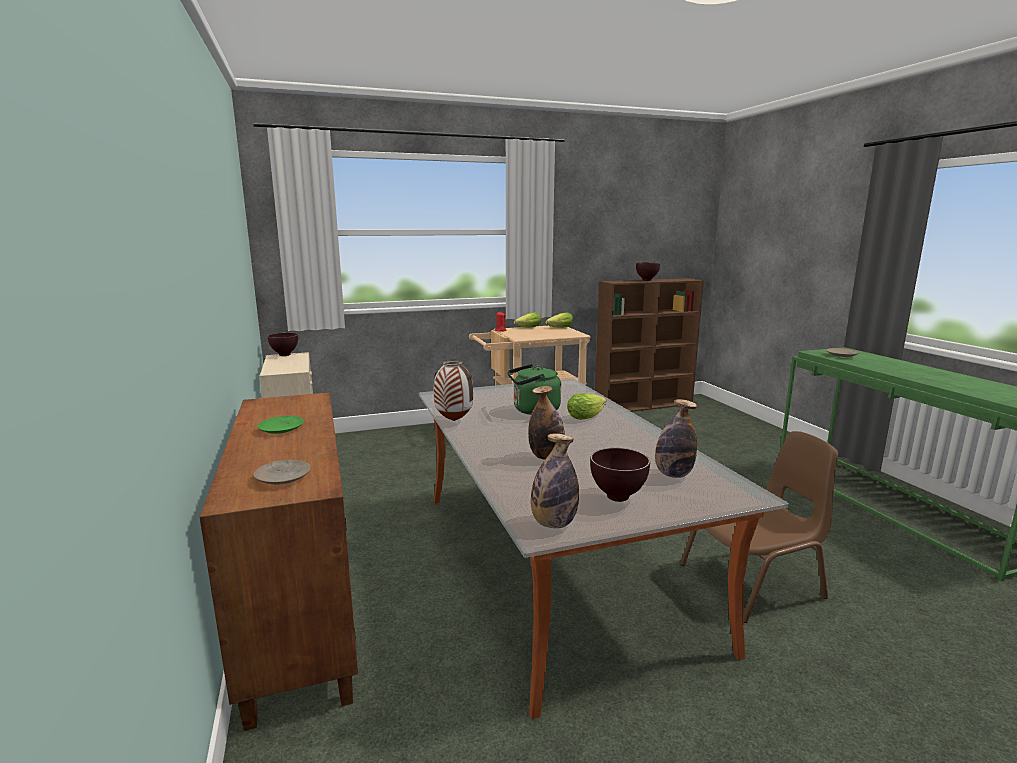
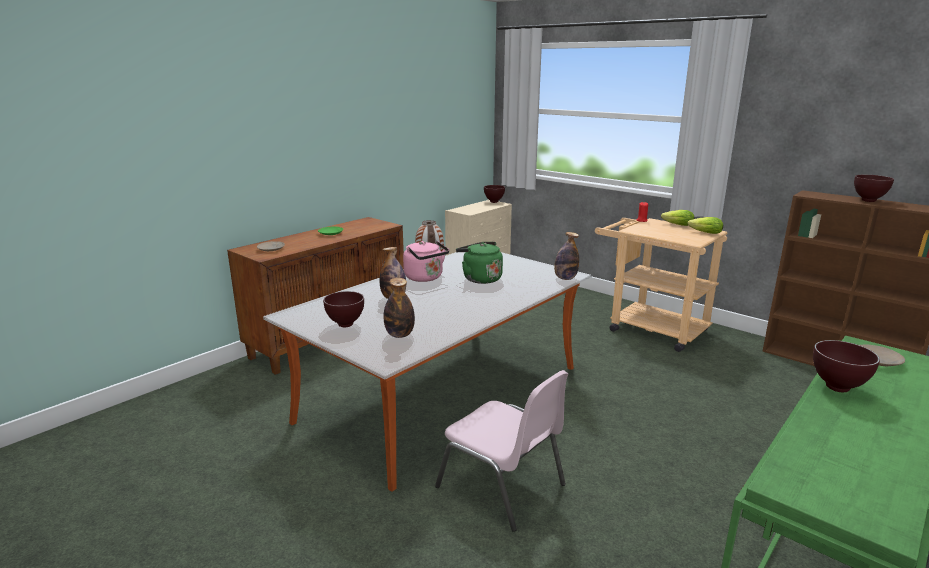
camera: 60 degrees right, 5 degrees up
(498, 431) = (425, 278): none -> pink kettle
(553, 523) = (298, 316): bottle -> bottle (565, 278)
(587, 416) = (492, 294): lettuce -> none
(754, 582) = (502, 486): brown chair -> pink chair
(886, 369) = (839, 388): none -> brown bowl

